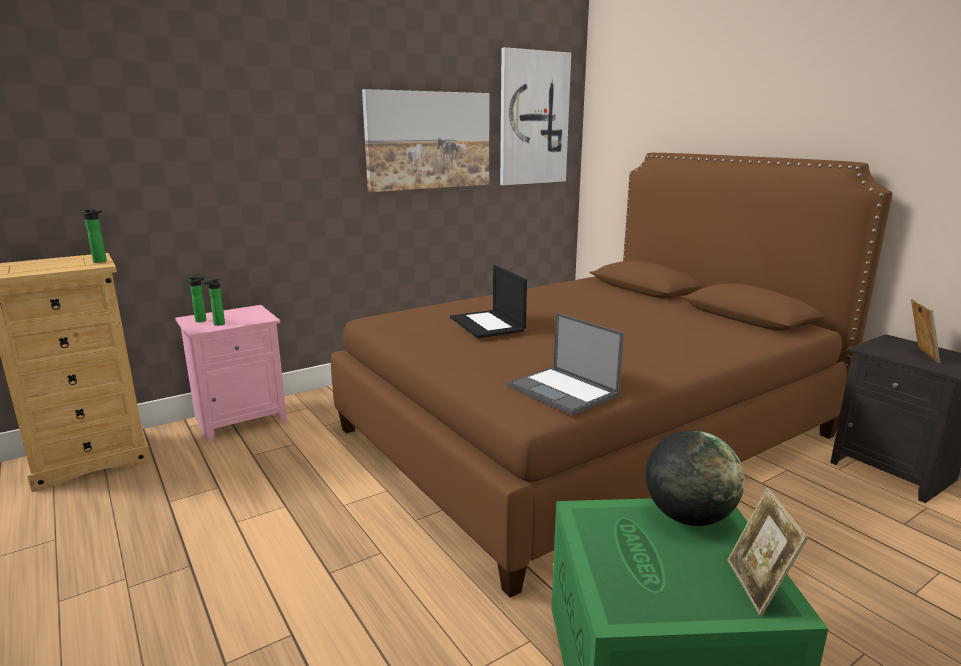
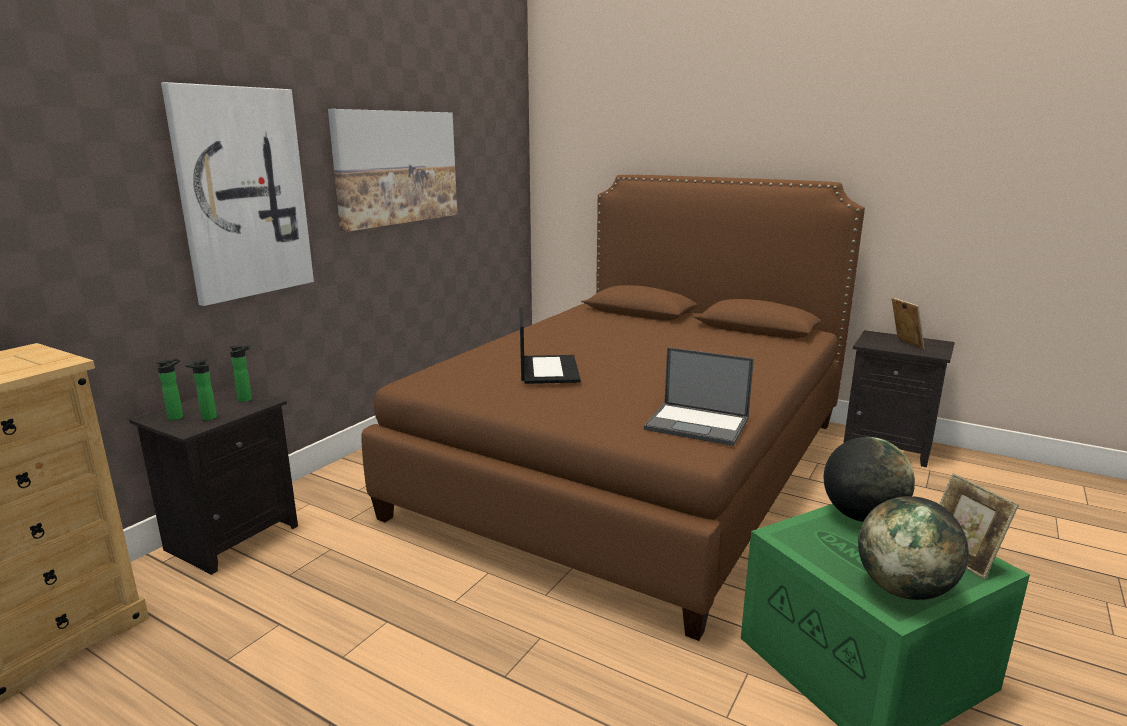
camera: 25 degrees left, 0 degrees up
(102, 261) = (56, 356): bottle -> bottle (247, 399)
(242, 419) = (233, 536): pink nightstand -> black nightstand
(488, 324) = (547, 369): laptop -> laptop turned 135 degrees counterclockwise
(533, 118) = (489, 140): picture -> picture (243, 193)
(650, 596) = (903, 589): none -> globe

